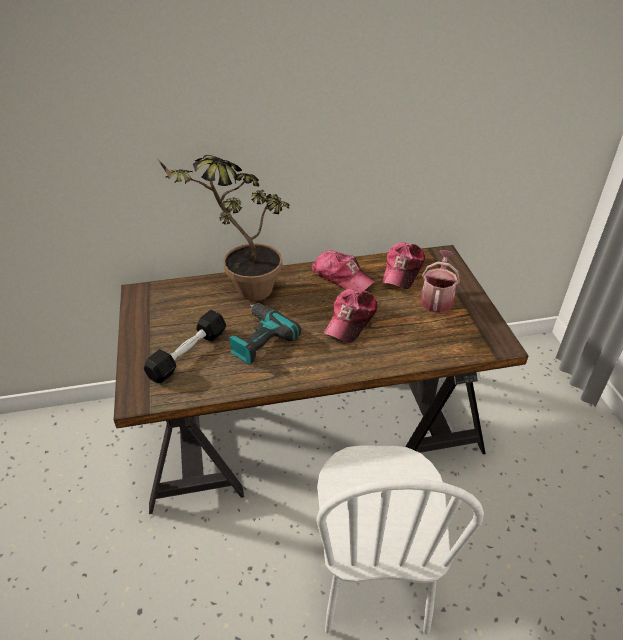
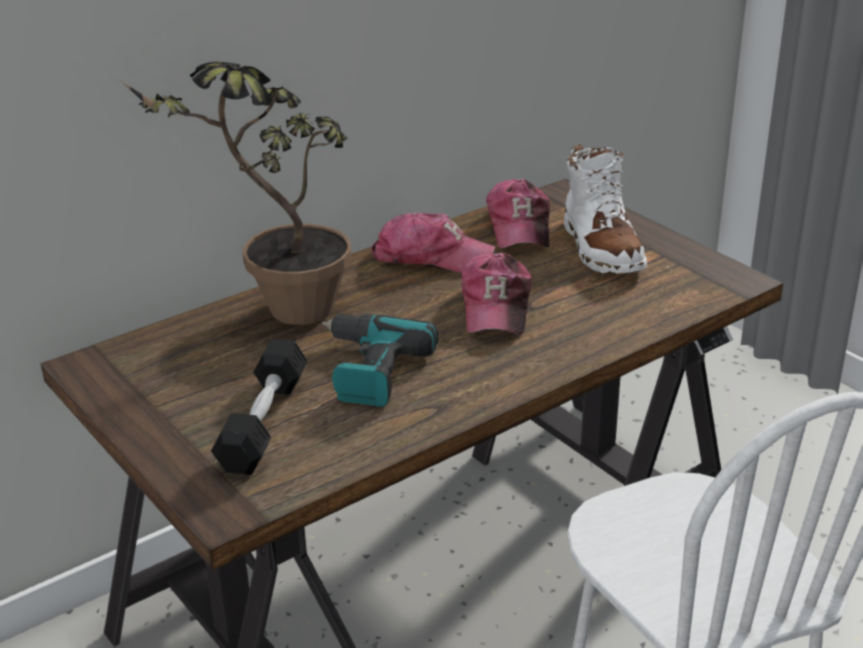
camera: 25 degrees left, 10 degrees down
(437, 298) = (601, 248): watering can -> white boot

